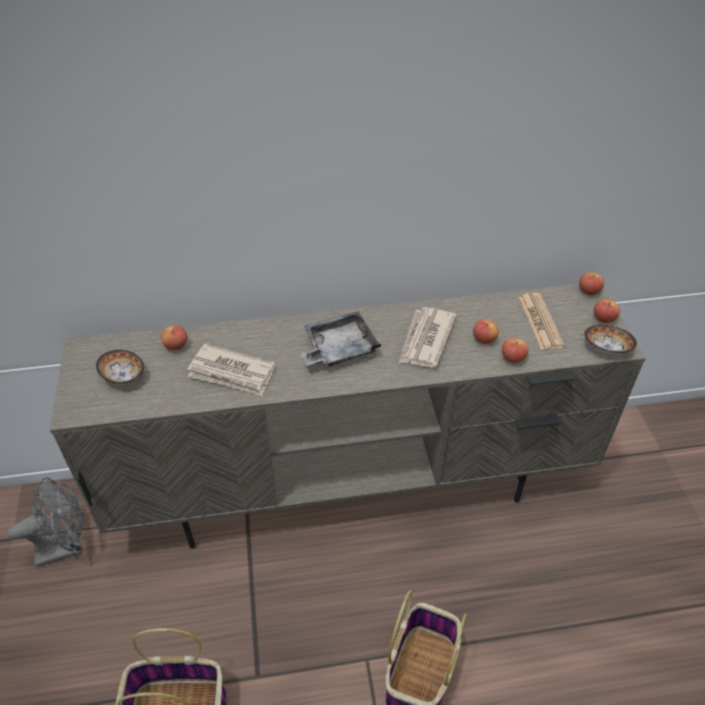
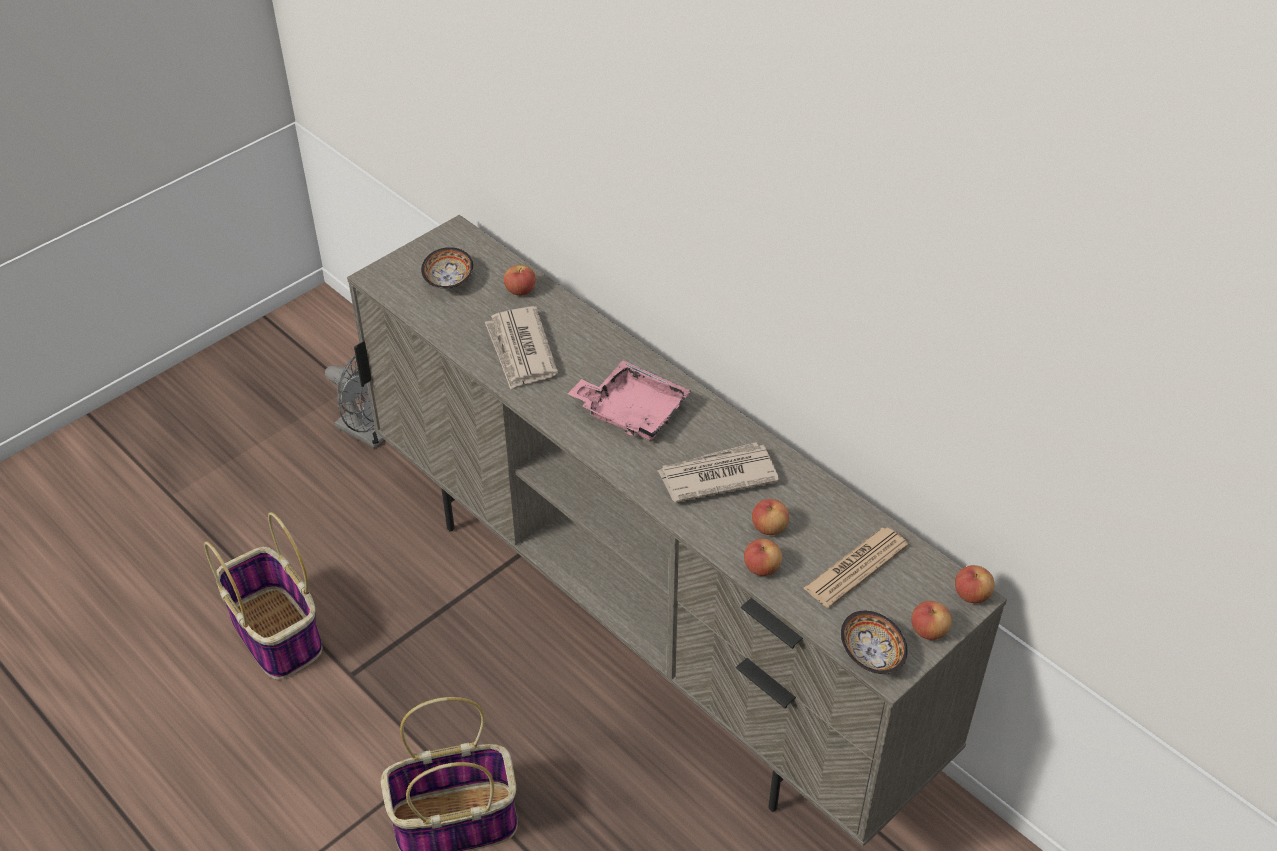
camera: 55 degrees right, 0 degrees up
(338, 348) = (632, 411): grey tray -> pink tray

